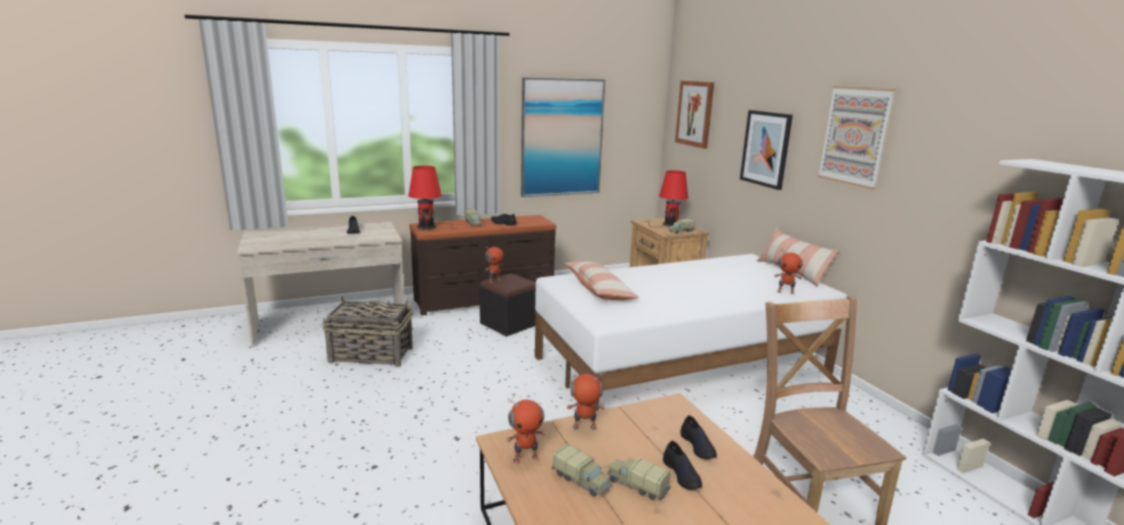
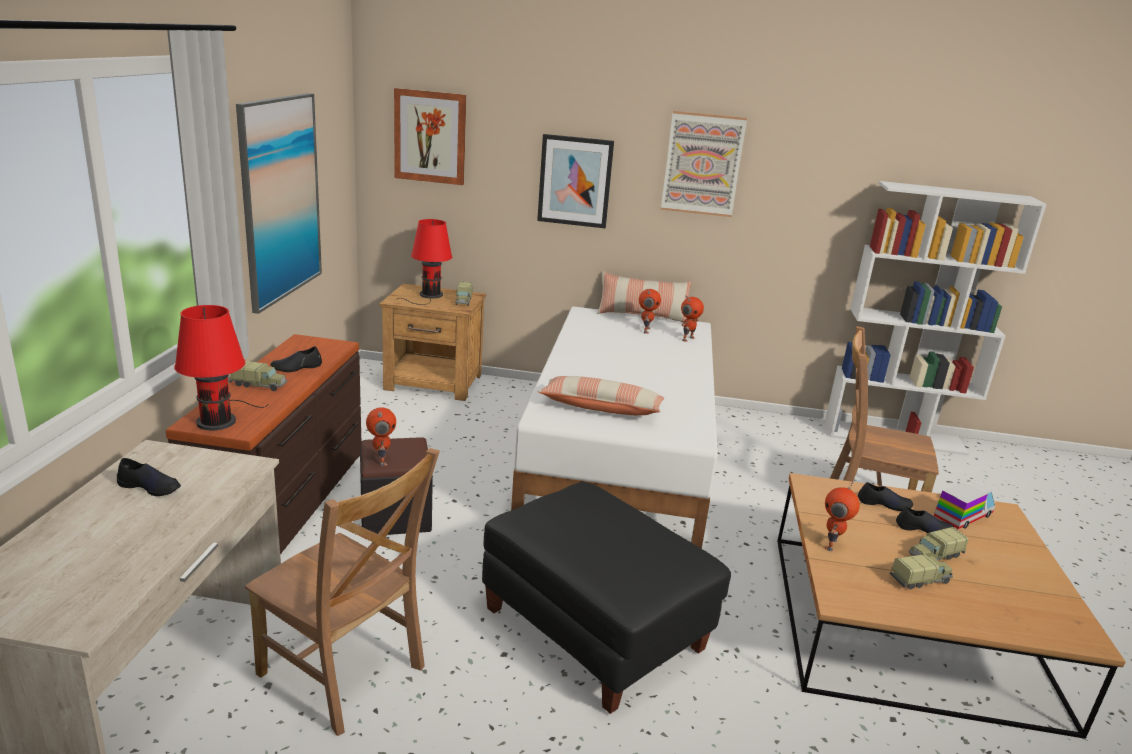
camera: 60 degrees left, 5 degrees up
(370, 354) = (345, 674): basket -> brown chair
(468, 408) = (594, 631): none -> black ottoman
(525, 458) = (874, 597): toy robot -> toy robot (645, 330)
(748, 499) = (962, 516): none -> toy truck

